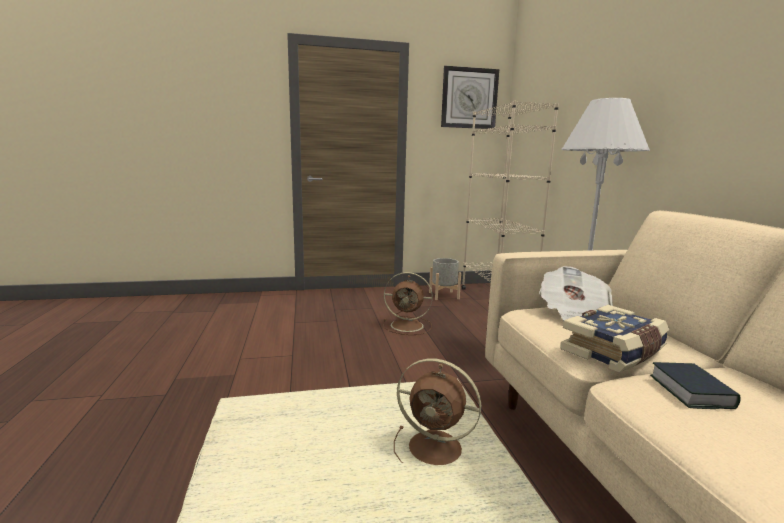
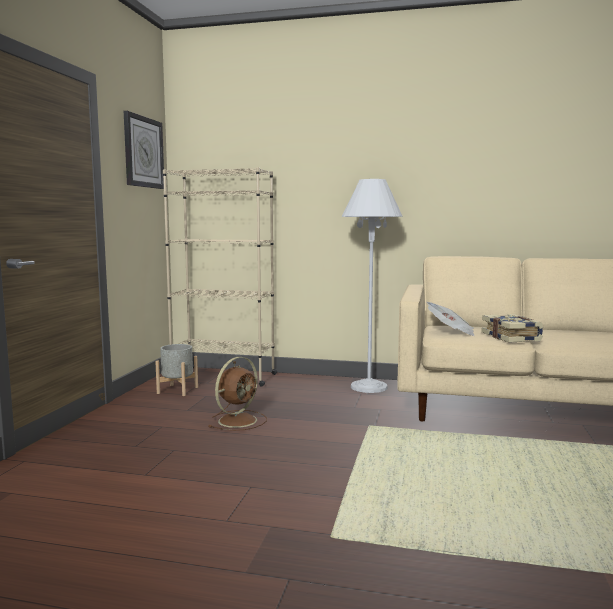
camera: 65 degrees left, 5 degrees down
(437, 449) = (464, 453): brown fan -> none
(691, 391) = (558, 338): book -> none

